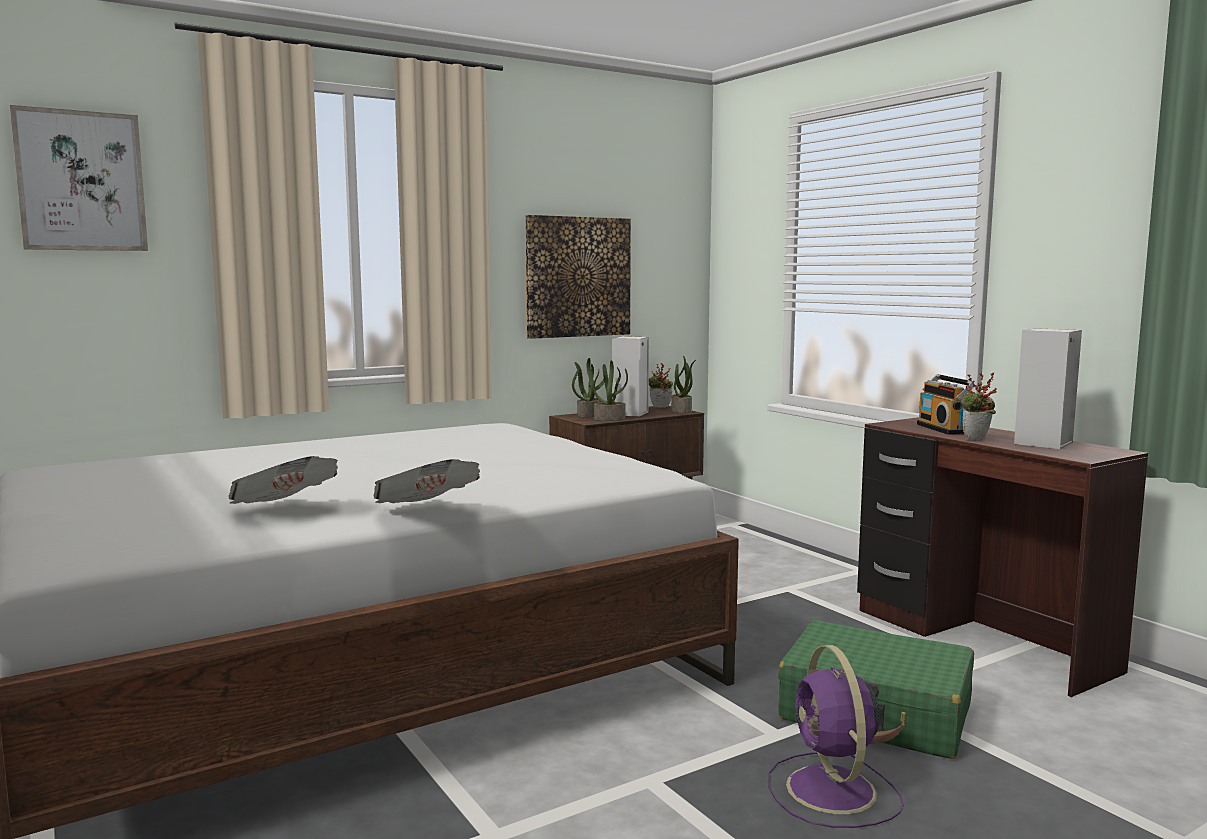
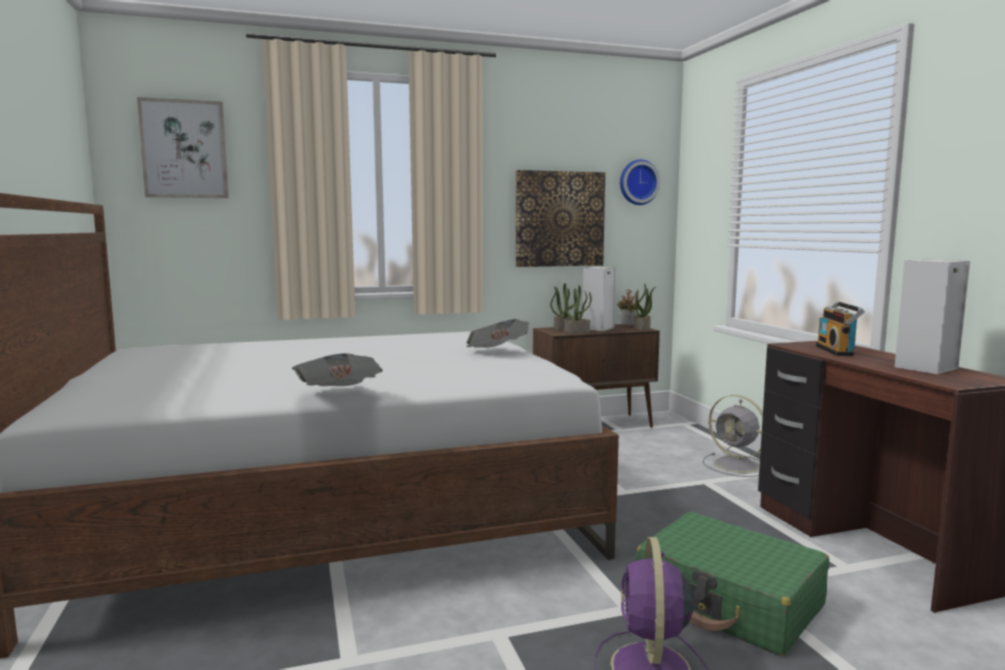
camera: 15 degrees right, 0 degrees up
(285, 511) = (244, 387): newspaper -> newspaper (497, 352)
(666, 231) = (637, 182): none -> wall clock
(813, 568) = (737, 466): none -> grey fan
(976, 440) = (859, 362): potted plant -> none

